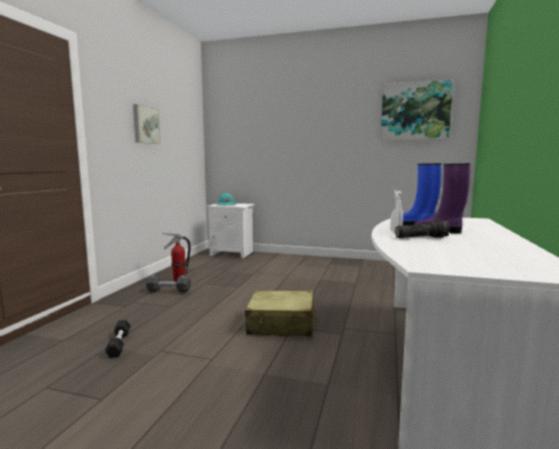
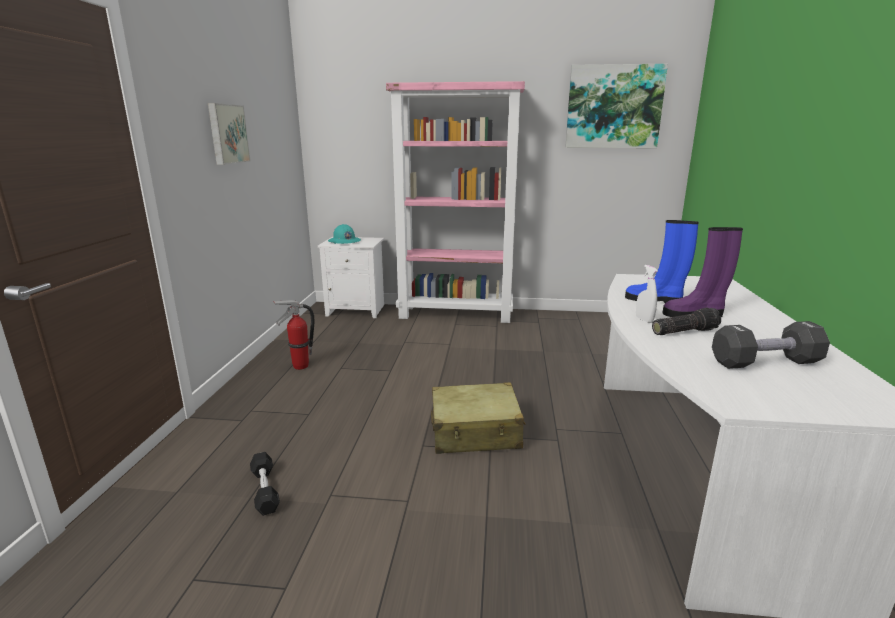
camera: 10 degrees left, 10 degrees up
(168, 291) = (294, 386): black dumbbell -> black dumbbell (765, 362)
(301, 259) = (456, 314): none -> pink bookcase

